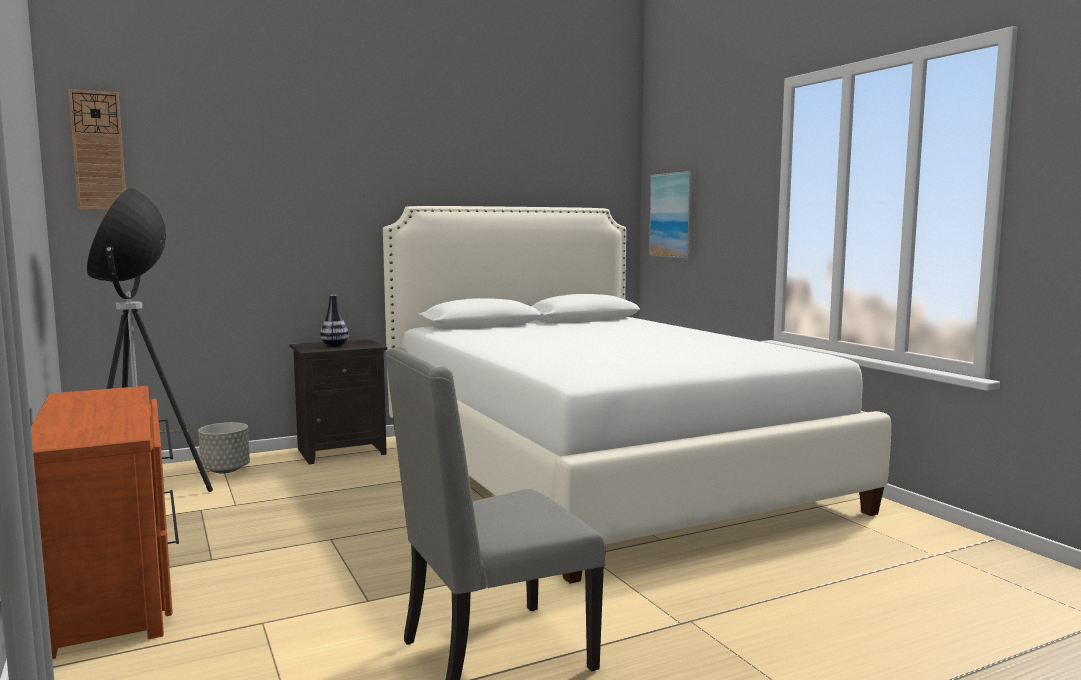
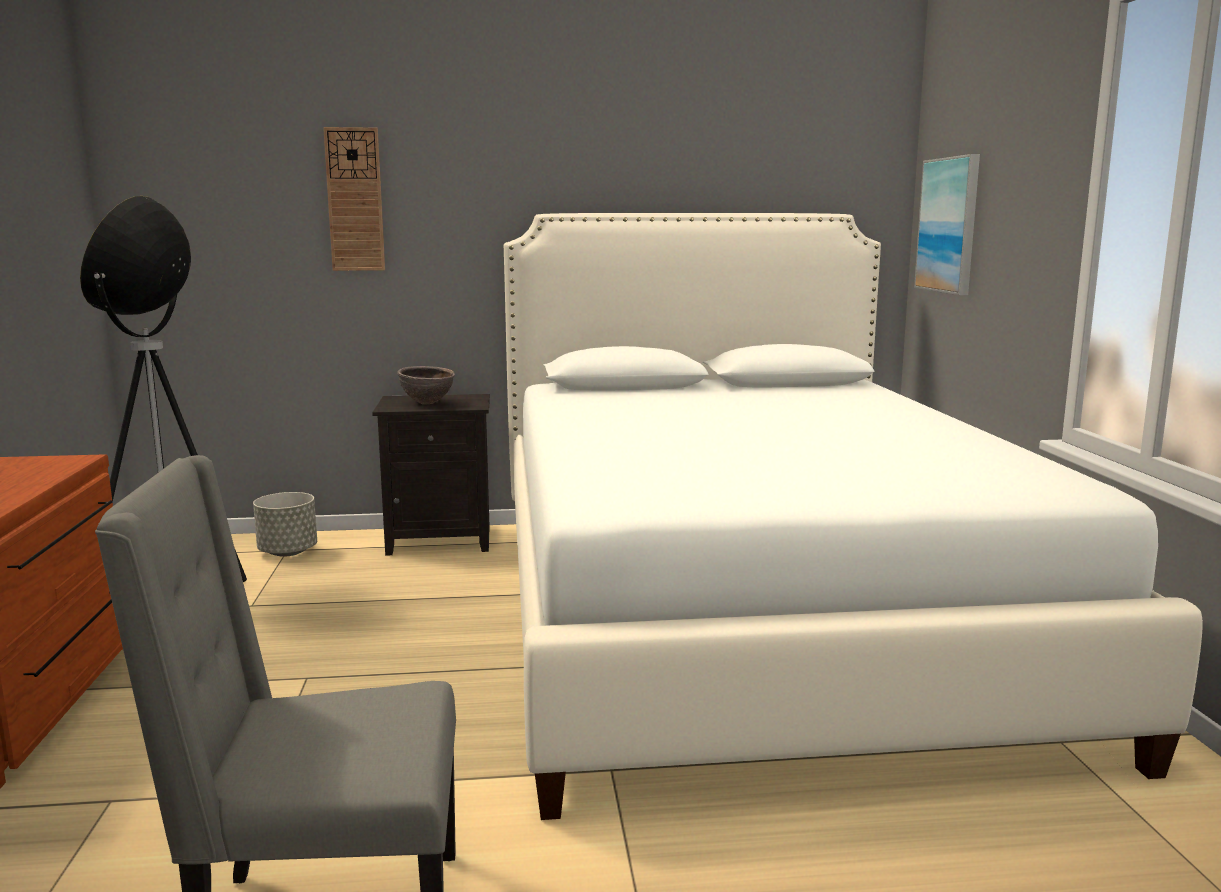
camera: 20 degrees right, 5 degrees up
(98, 151) = (148, 148): wall clock -> wall clock (355, 200)
(334, 346) = (427, 403): vase -> brown bowl

